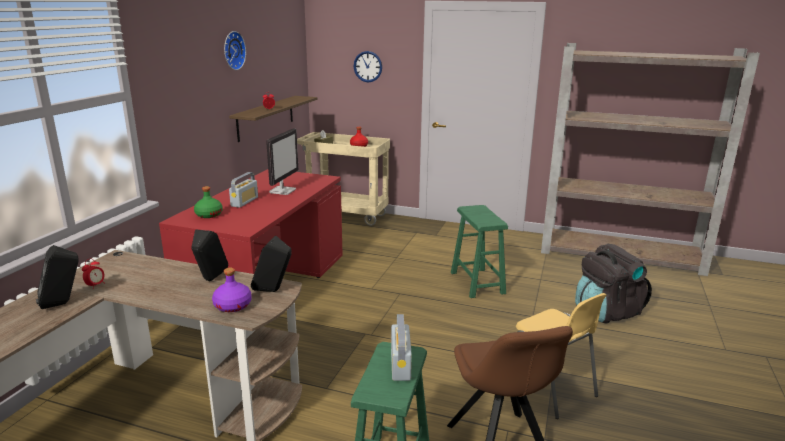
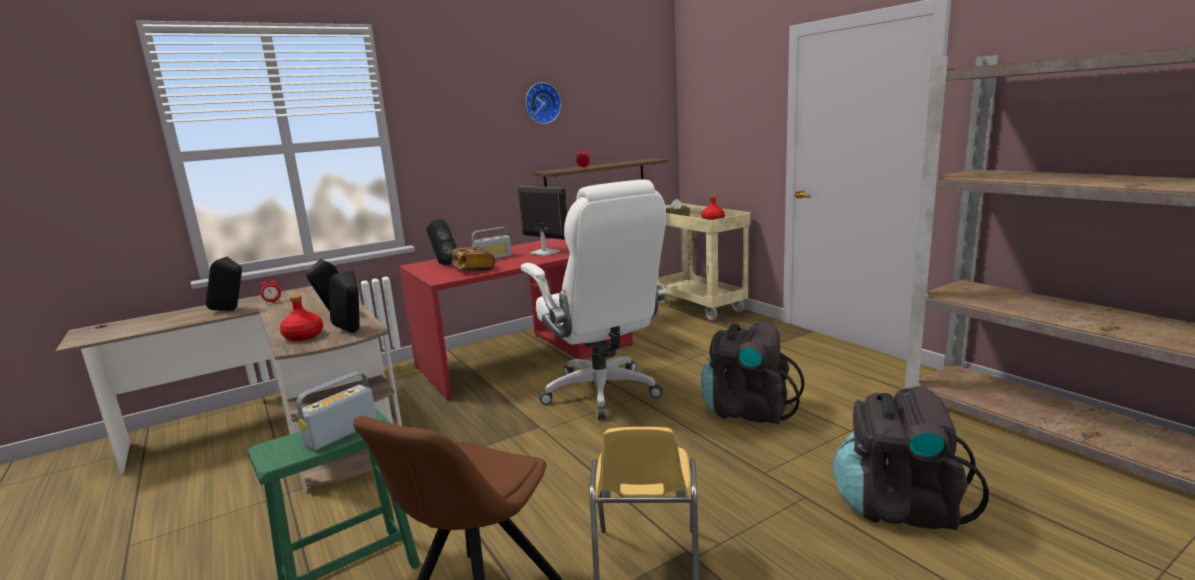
camera: 40 degrees right, 5 degrees down
(208, 215) = (443, 264): green bottle -> black speaker
(233, 306) = (303, 336): purple bottle -> red bottle
(251, 215) = (473, 269): none -> book
(282, 191) = (544, 253): monitor -> monitor turned 105 degrees counterclockwise
(368, 66) = (731, 121): wall clock -> none
(372, 297) = (602, 393): none -> white office chair
(477, 283) = (748, 410): green stool -> black backpack

